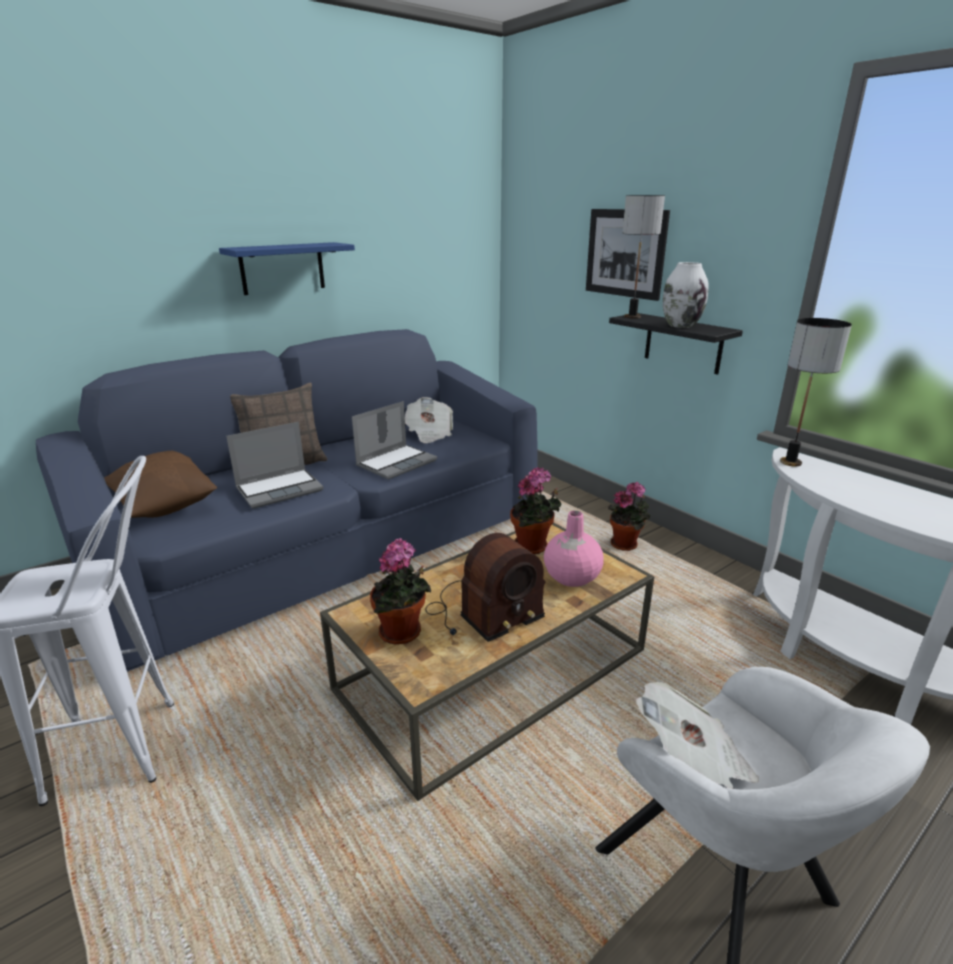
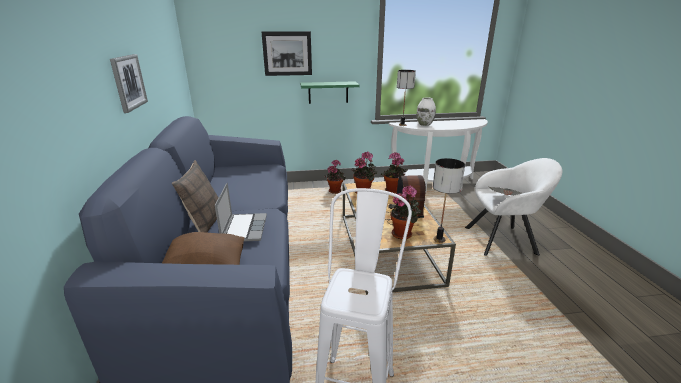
camera: 60 degrees left, 0 degrees up
(282, 268) = (128, 82): blue shelf -> picture
(396, 463) = (260, 191): laptop -> none
(429, 433) = (234, 175): newspaper -> none
(571, 577) = (393, 191): pink vase -> potted plant
(632, 317) = (307, 84): table lamp -> table lamp (439, 239)
(680, 325) = (335, 83): white vase -> white vase (424, 124)
(683, 343) = (328, 92): black shelf -> green shelf

